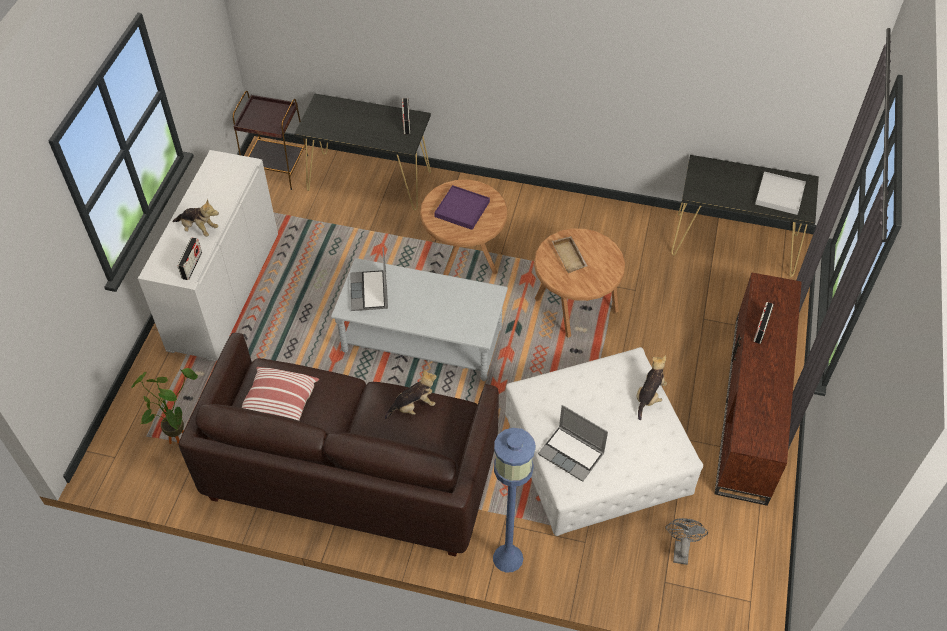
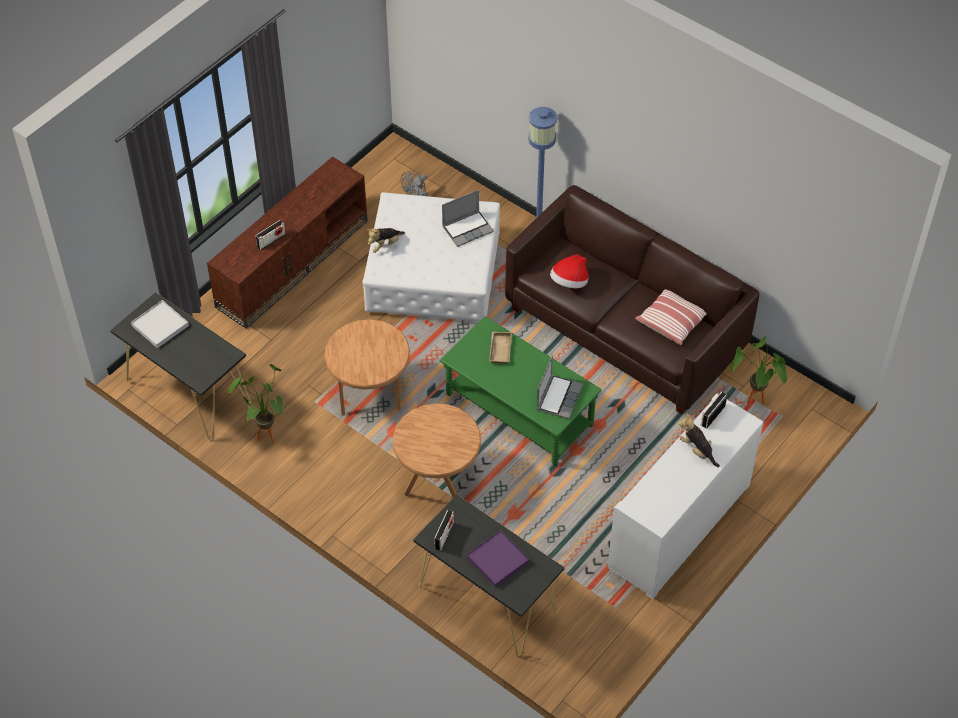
camera: 155 degrees left, 0 degrees up
(277, 168) = (579, 656): brown side table -> none
(413, 406) = (569, 282): plush toy -> hat
(422, 340) = (519, 410): grey coffee table -> green coffee table
(462, 209) = (438, 438): purple tray -> purple tray (497, 560)
(570, 257) = (372, 358): beige tray -> beige tray (499, 349)
(572, 454) = (468, 229): laptop -> laptop turned 90 degrees clockwise
(638, 235) = (265, 434): none -> potted plant

